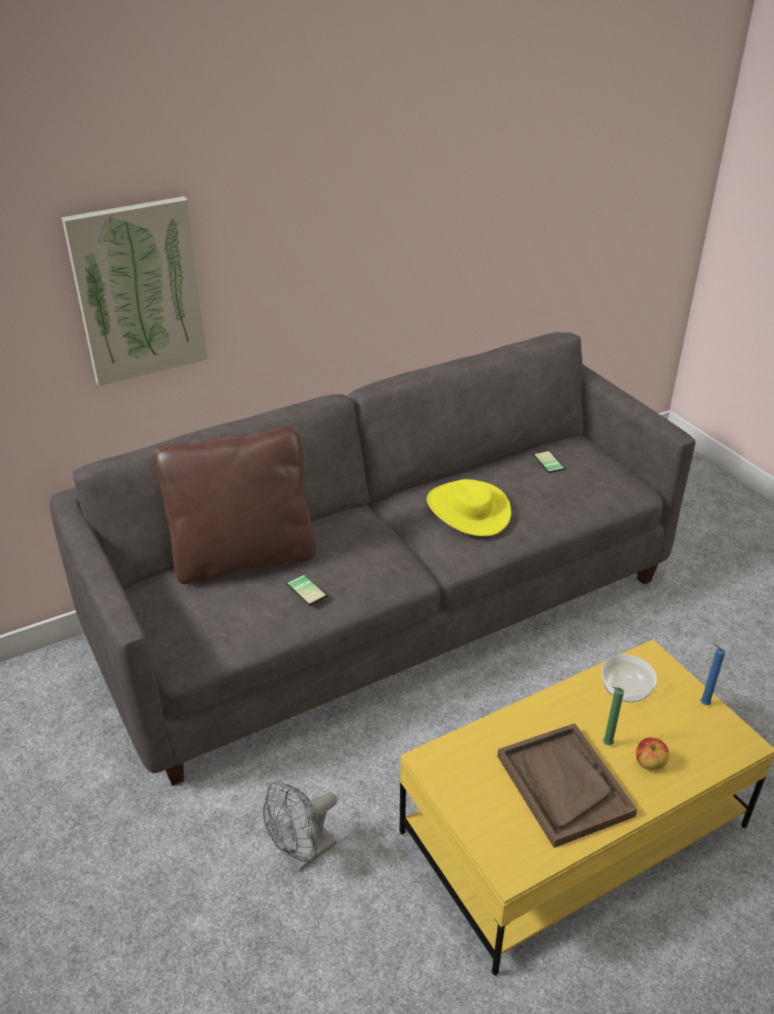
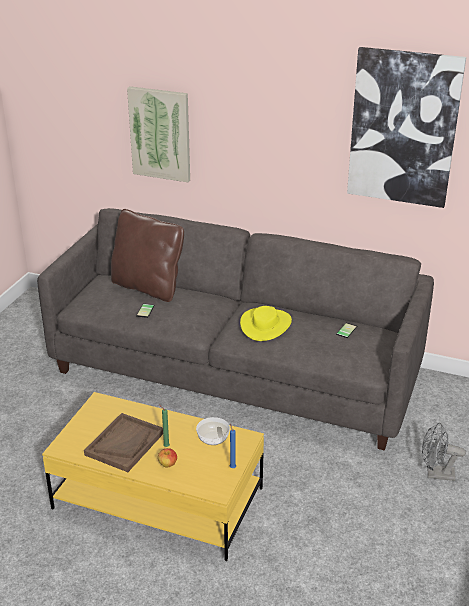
camera: 50 degrees right, 5 degrees down
(303, 854) = (61, 424): grey fan -> grey fan (436, 474)
(517, 152) = (403, 128): none -> picture

